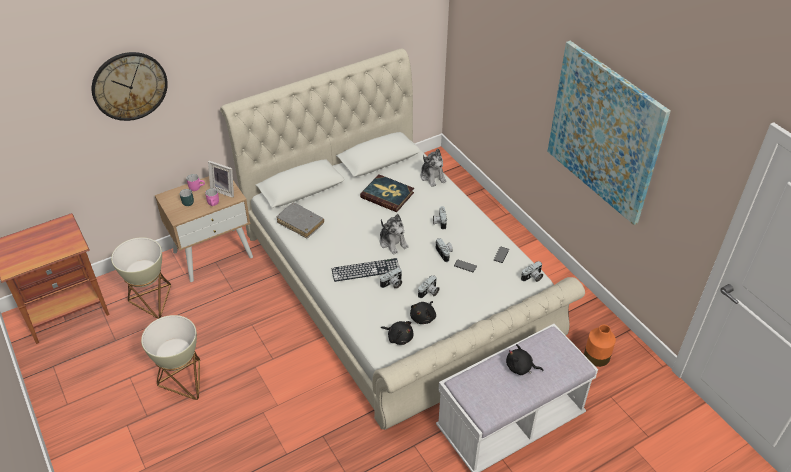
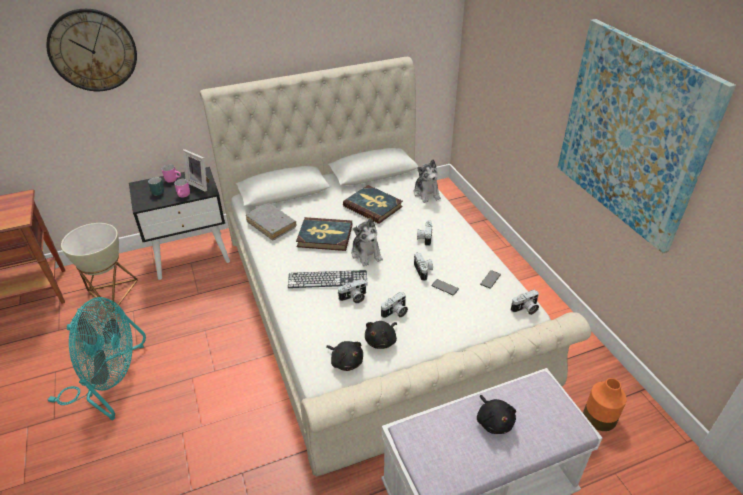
camera: 10 degrees right, 5 degrees down
(183, 381) = (108, 383): planter -> turquoise fan
(213, 254) = (191, 255): beige nightstand -> black nightstand
(352, 229) = (325, 236): none -> book
(520, 368) = (494, 421): black plush toy -> black plush toy turned 135 degrees counterclockwise

